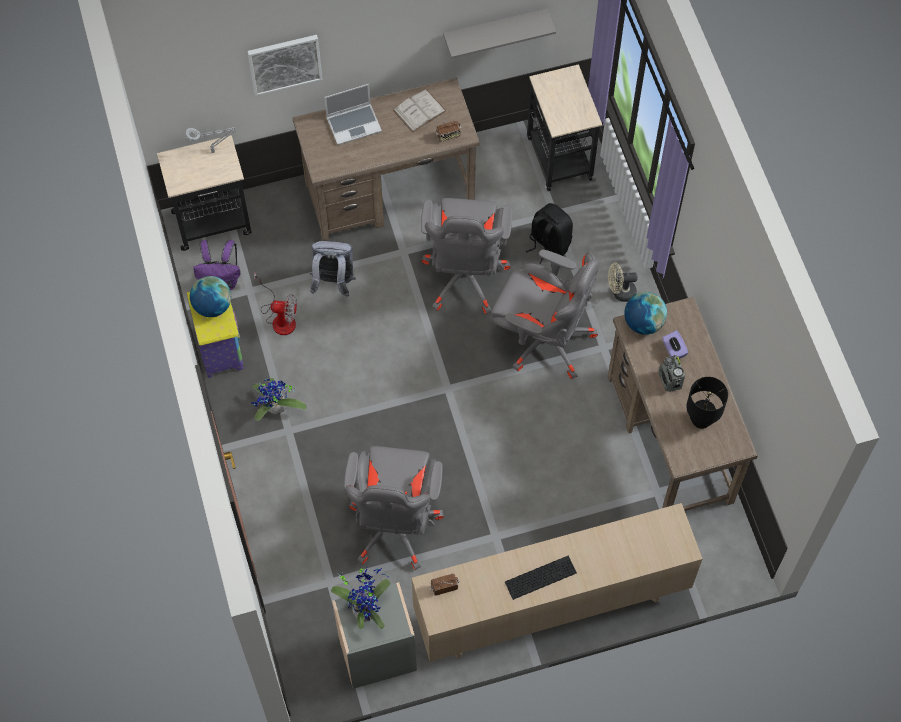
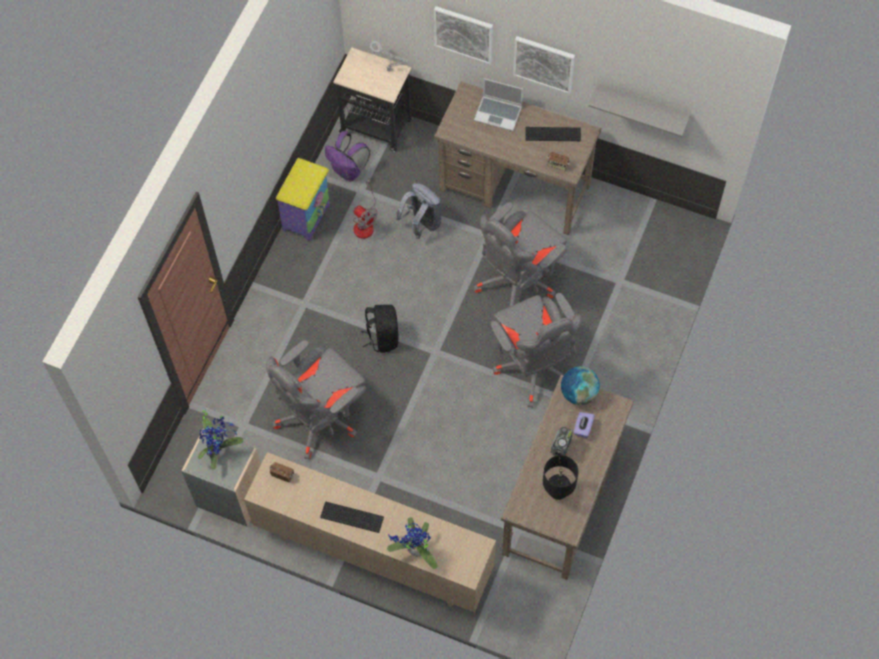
camera: 40 degrees right, 0 degrees up
(212, 306) = (306, 178): globe -> none
(275, 409) = (308, 283): potted plant -> potted plant (415, 550)
(380, 44) = (544, 63): none -> picture
(419, 111) = (553, 134): white book -> keyboard
(548, 244) = (596, 300): black backpack -> black backpack (382, 337)
(560, 160) = (659, 246): cart -> none
(620, 292) = (618, 370): beige fan -> none

